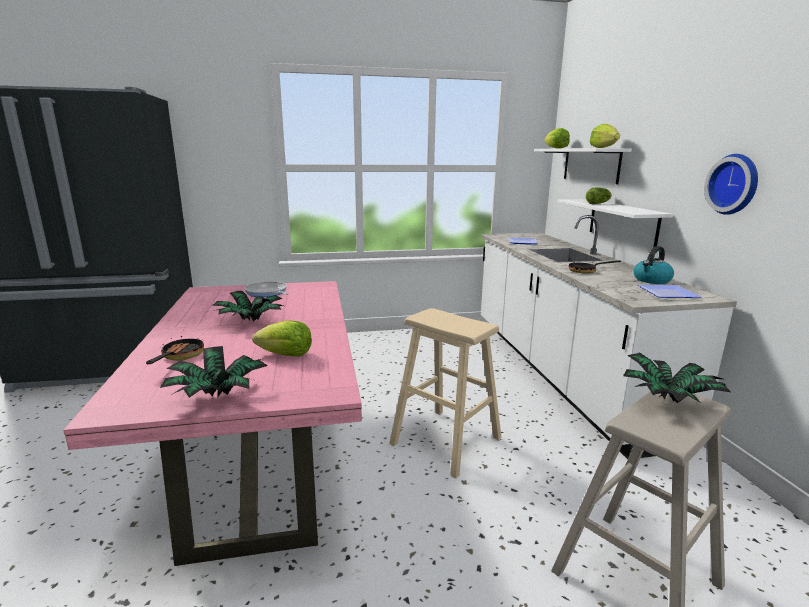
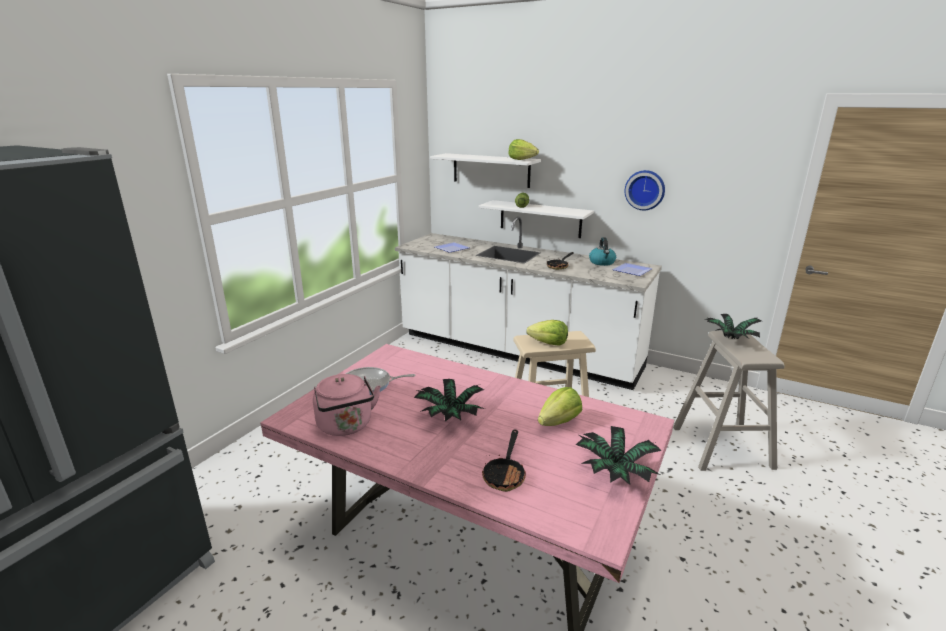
camera: 50 degrees left, 5 degrees up
(179, 357) = (505, 474): frying pan -> frying pan turned 120 degrees counterclockwise
(204, 303) = (346, 426): none -> pink kettle
(555, 148) = (449, 155): lettuce -> lettuce (548, 343)

